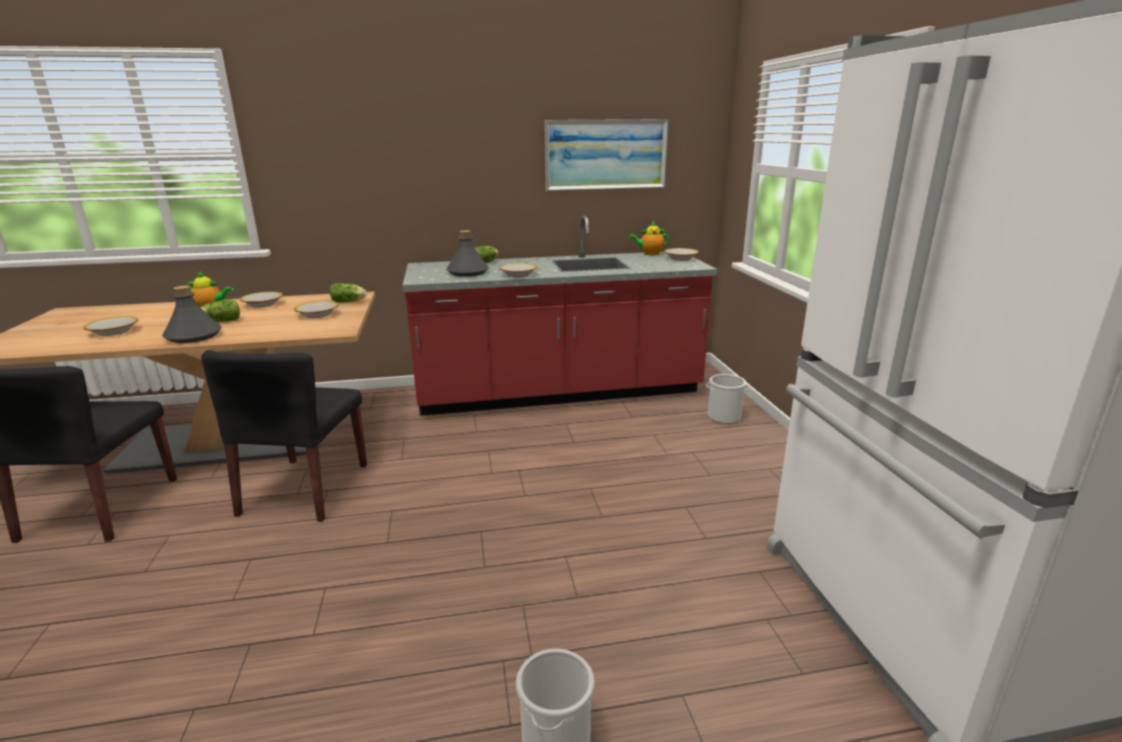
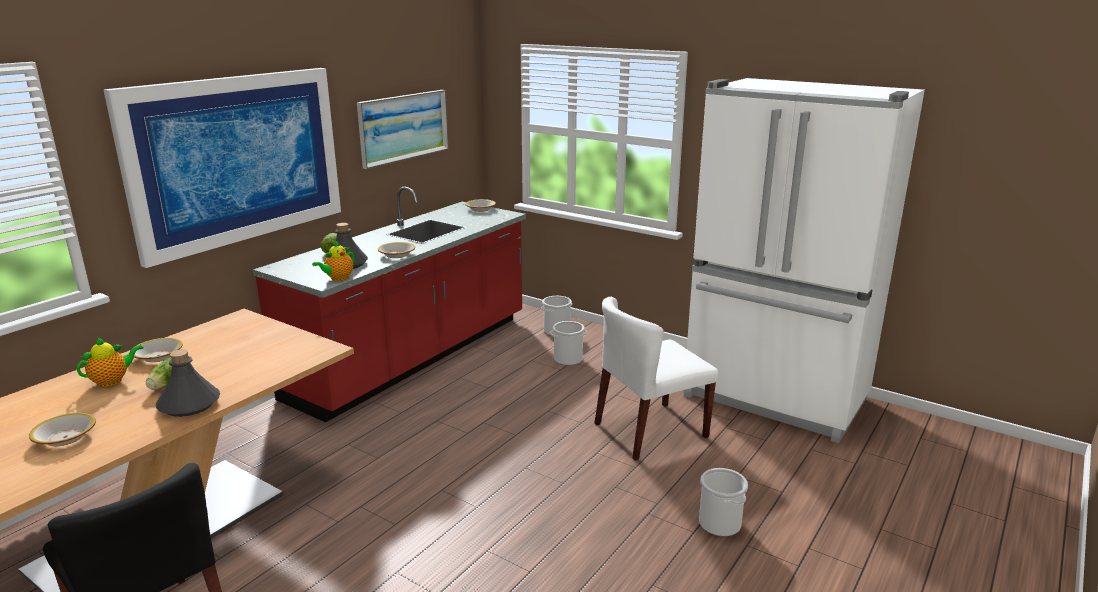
camera: 45 degrees left, 0 degrees up
(305, 489) = (339, 516): black chair -> none
(318, 314) = (258, 345): bowl -> none
(349, 302) = (252, 325): lettuce -> none
(400, 158) = (237, 159): none -> picture
(649, 254) = (447, 210): teapot -> teapot (338, 278)
(660, 566) = (650, 430): none -> white chair
(692, 448) = (568, 359): none -> bucket

